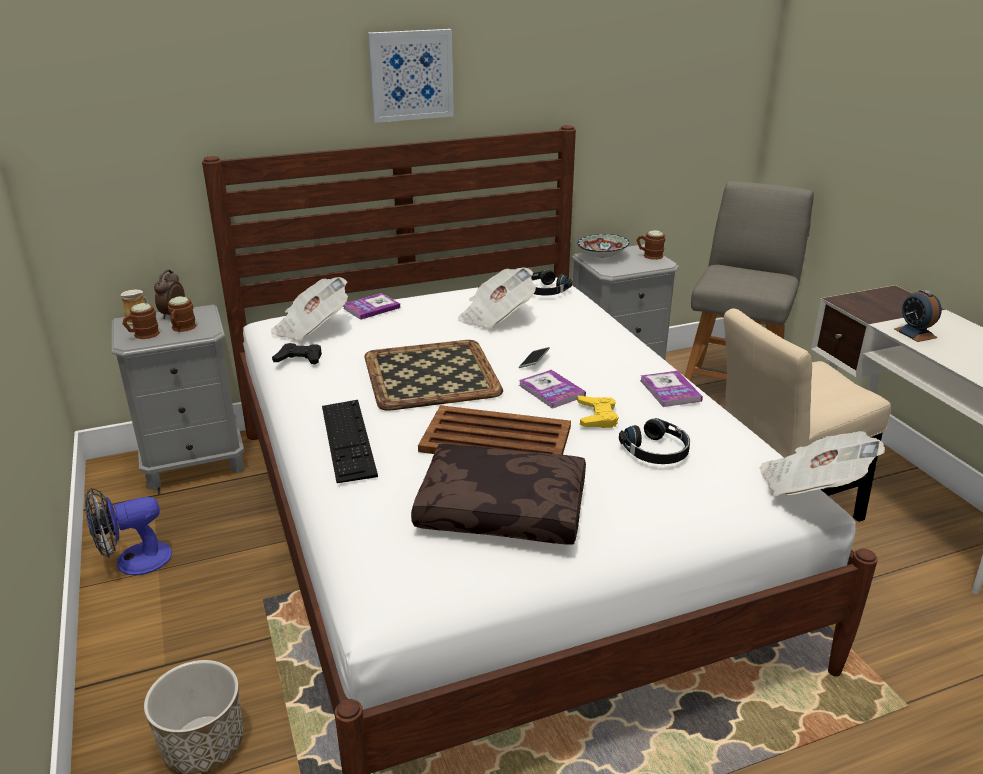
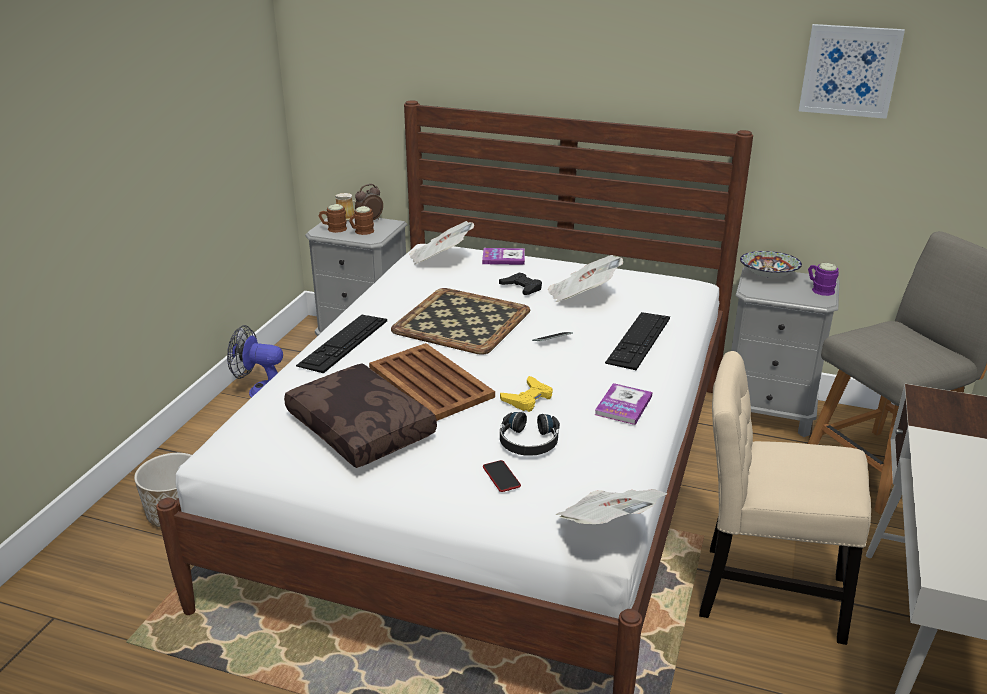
camera: 40 degrees right, 0 degrees up
(299, 359) = (399, 278): black game controller -> black game controller (522, 288)
(411, 75) = (592, 57): picture -> picture (849, 70)
(544, 290) = (662, 288): black headphones -> none
(551, 390) = (527, 366): book -> none
(595, 336) = (638, 340): none -> keyboard
(649, 255) = (819, 289): brown mug -> purple mug
(683, 489) = (501, 477): none -> phone
(915, 333) = (945, 453): alarm clock -> none

